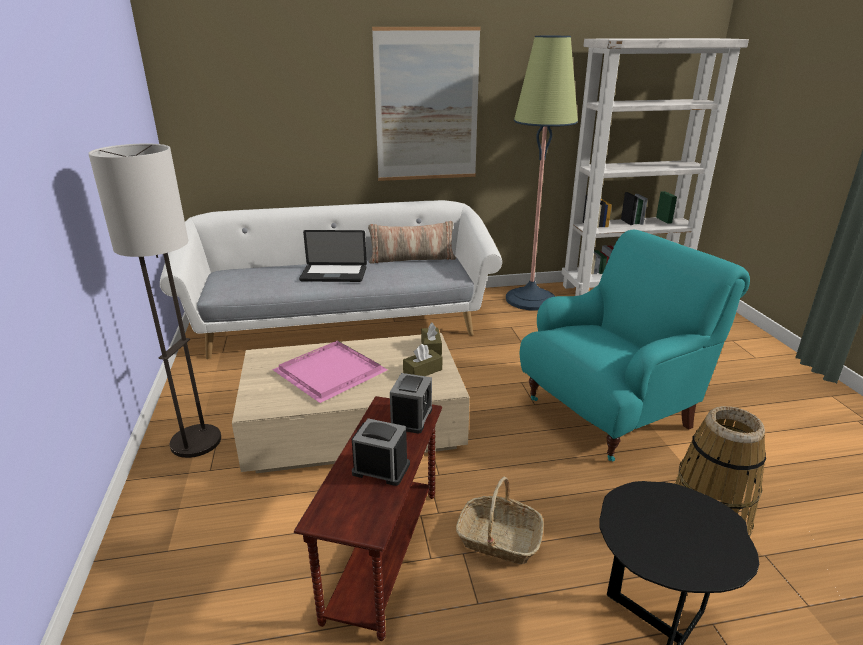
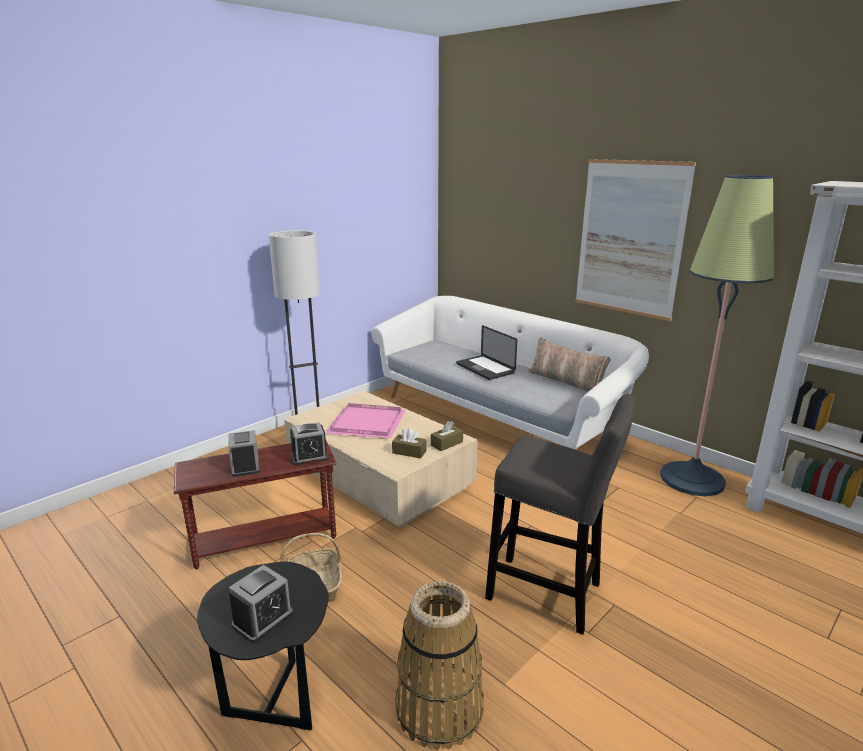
camera: 55 degrees right, 5 degrees down
(611, 412) = (549, 594): turquoise armchair -> grey stool
(702, 537) = (263, 620): none -> alarm clock

